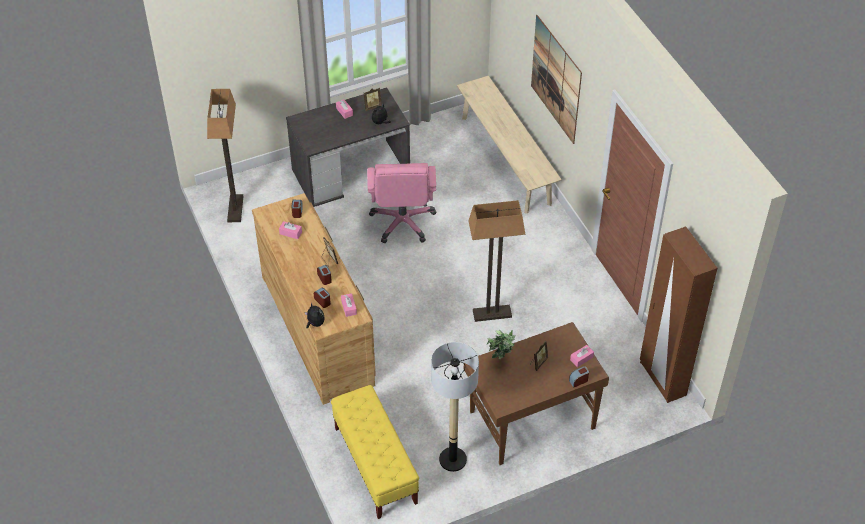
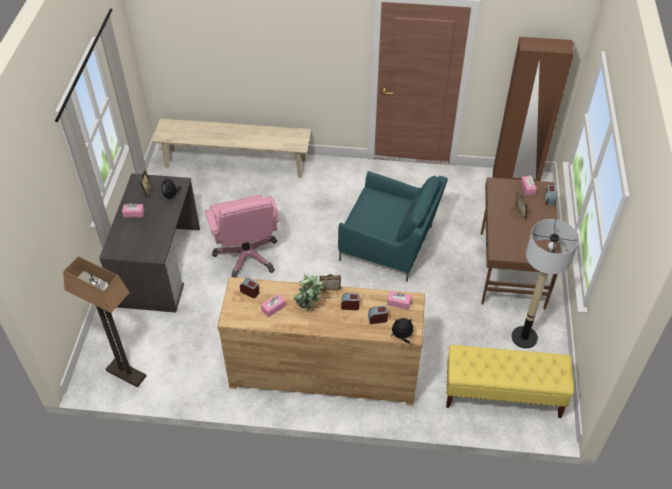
camera: 60 degrees left, 0 degrees up
(403, 222) = (247, 256): pink office chair -> pink office chair turned 45 degrees clockwise
(492, 314) = (390, 245): floor lamp -> turquoise armchair
(500, 360) = (501, 236): potted plant -> potted plant (309, 308)
(556, 79) = (274, 47): picture -> none

